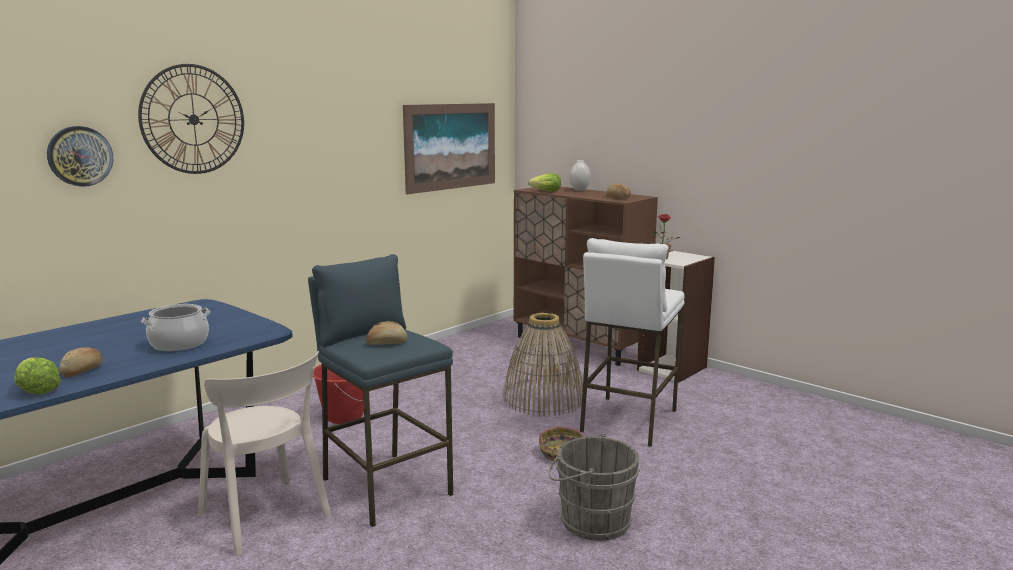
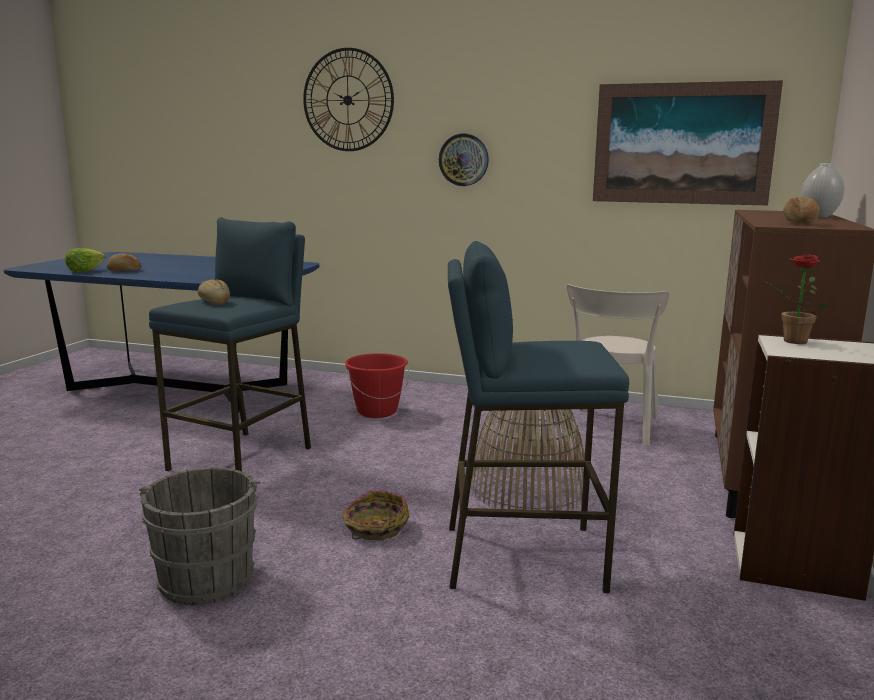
camera: 65 degrees right, 0 degrees up
(80, 156) = (261, 129): wall clock -> wall clock (463, 160)
(179, 344) = (192, 273): cooking pot -> none
(267, 518) = (170, 432): beige chair -> beige chair (610, 428)
(546, 191) = (756, 213): lettuce -> none
(627, 421) = (521, 556): white stool -> blue stool

